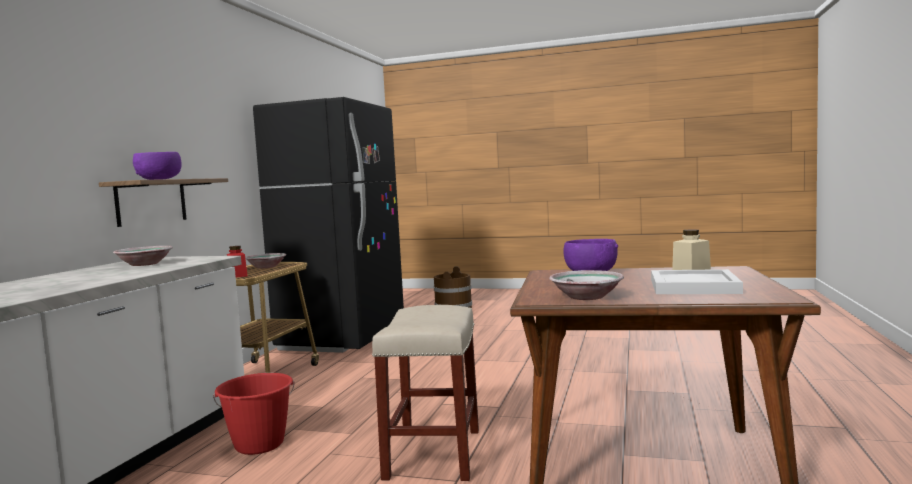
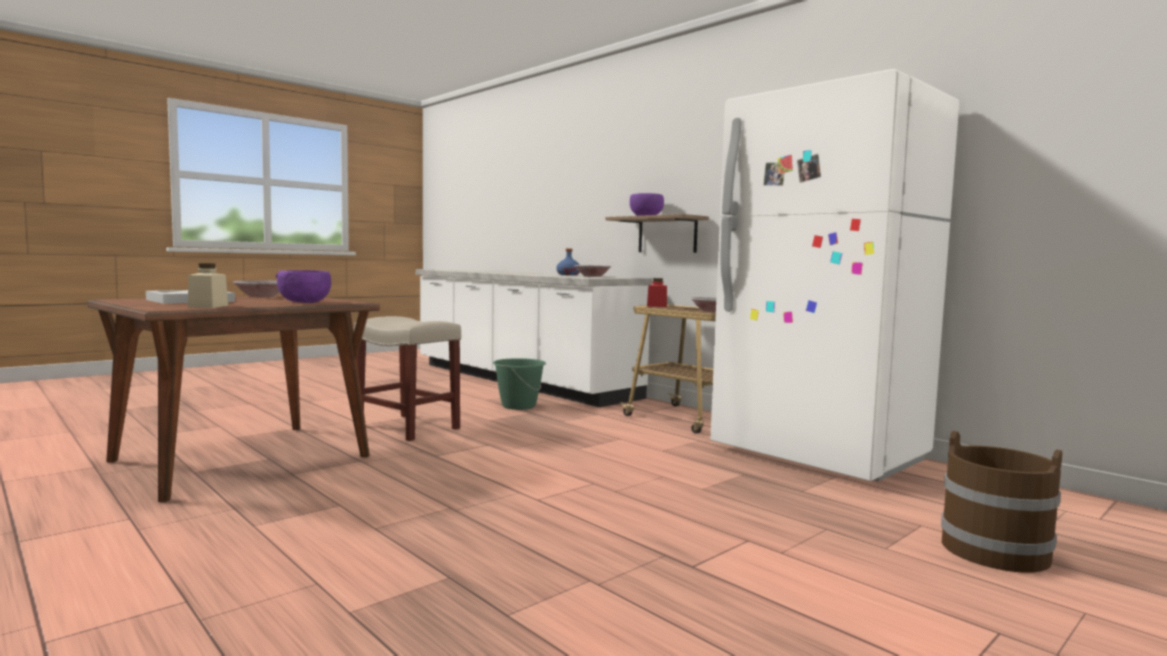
camera: 120 degrees right, 0 degrees up
(74, 275) = (568, 274): none -> blue bottle
(259, 445) = (518, 406): red bucket -> green bucket
(343, 338) = (818, 455): black fridge -> white fridge

